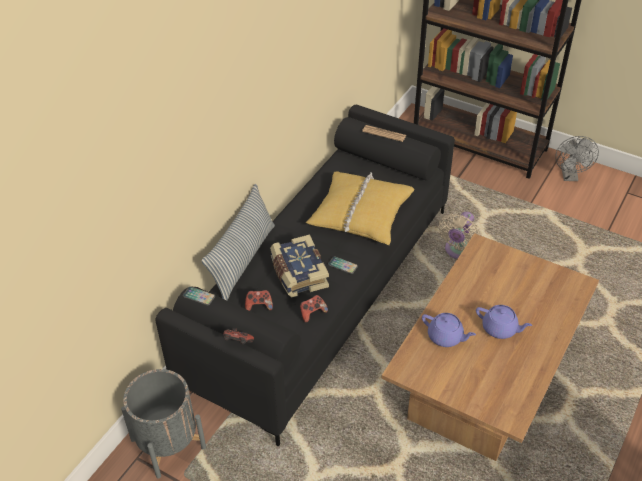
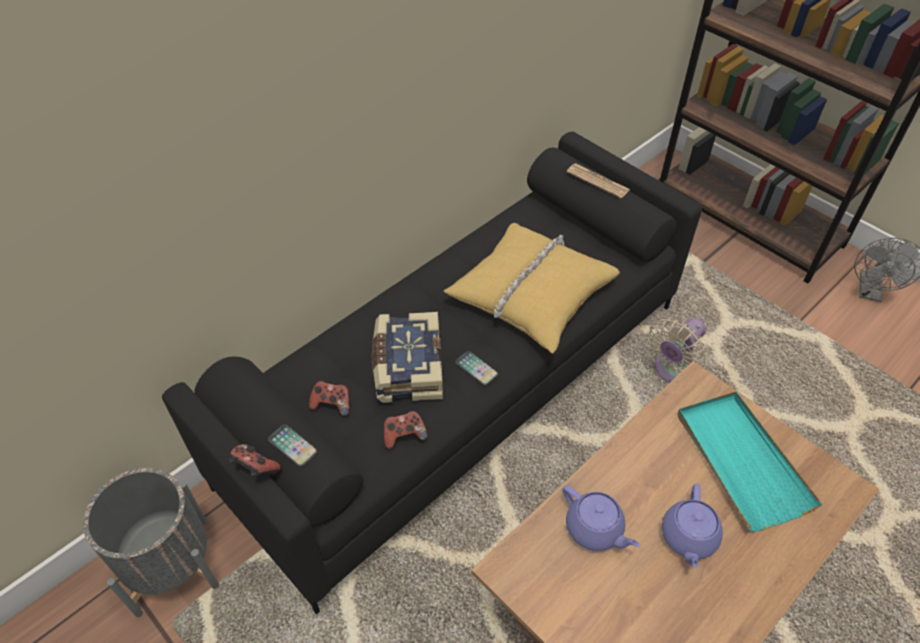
camera: 15 degrees right, 5 degrees up
(199, 296) = (233, 376): phone -> phone (292, 446)
(243, 260) = (339, 327): pillow -> none
(500, 329) = (688, 537): purple teapot -> purple teapot turned 60 degrees clockwise
(518, 282) = (741, 461): none -> turquoise tray

